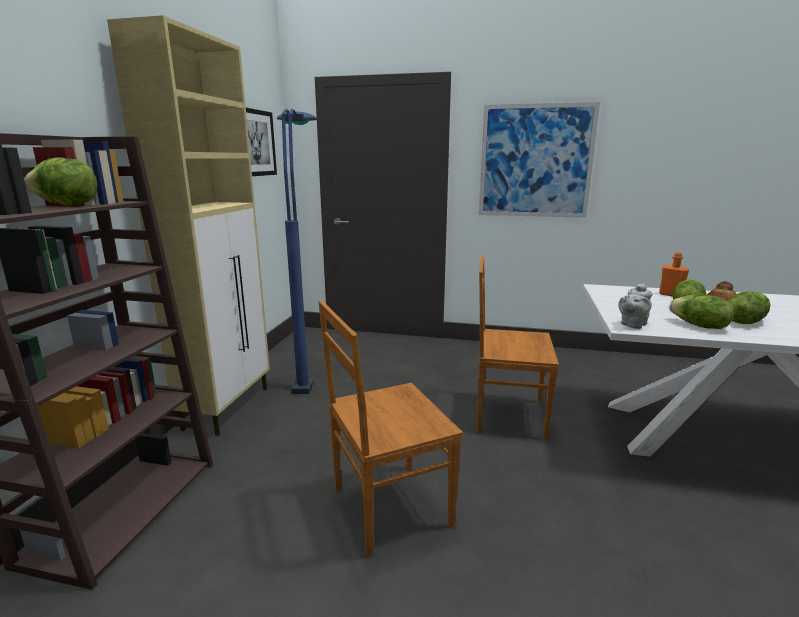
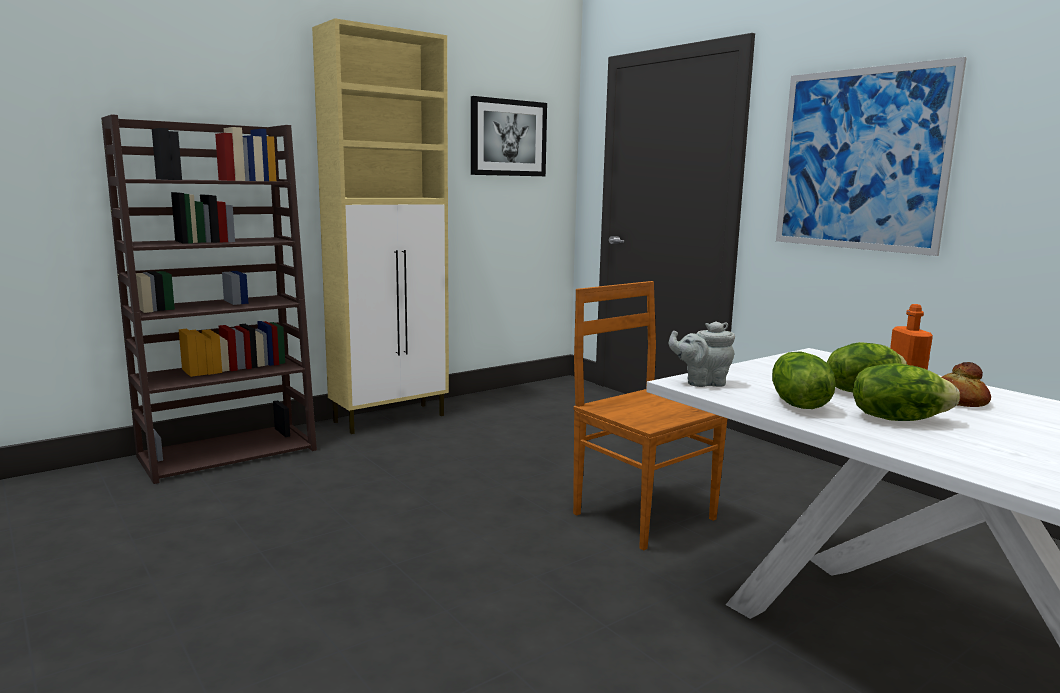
camera: 40 degrees right, 5 degrees down
(68, 206) = (224, 180): lettuce -> none
(310, 372) = (506, 414): blue floor lamp -> none
(387, 507) = (381, 526): brown chair -> none

